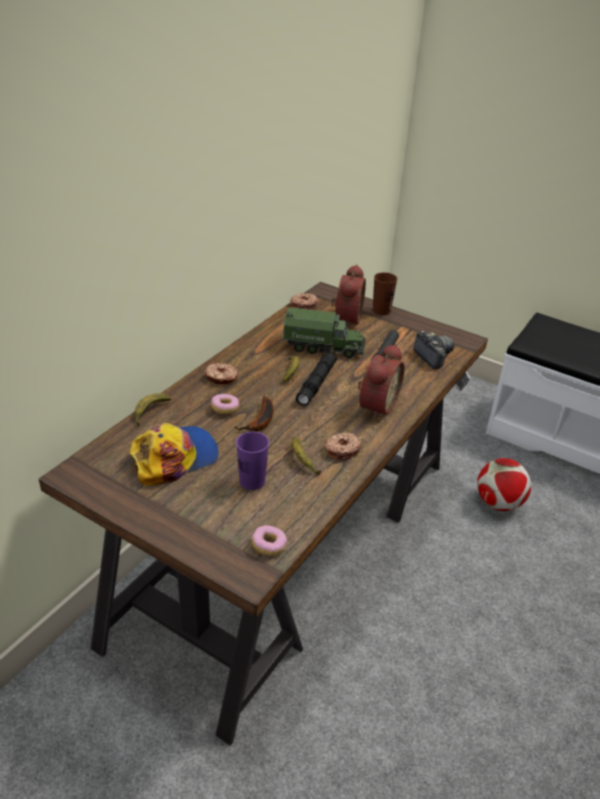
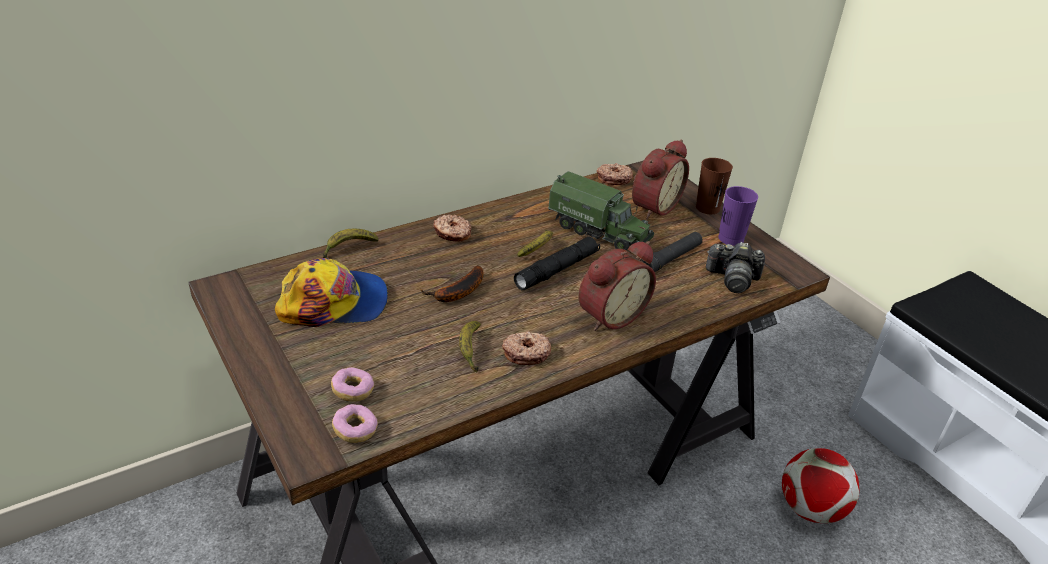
camera: 25 degrees right, 0 degrees up
(225, 409) = (429, 268): donut -> donut (353, 391)
(252, 481) = (395, 354): purple cup -> purple cup (731, 239)
(433, 357) = (732, 279): camera -> camera turned 105 degrees clockwise

